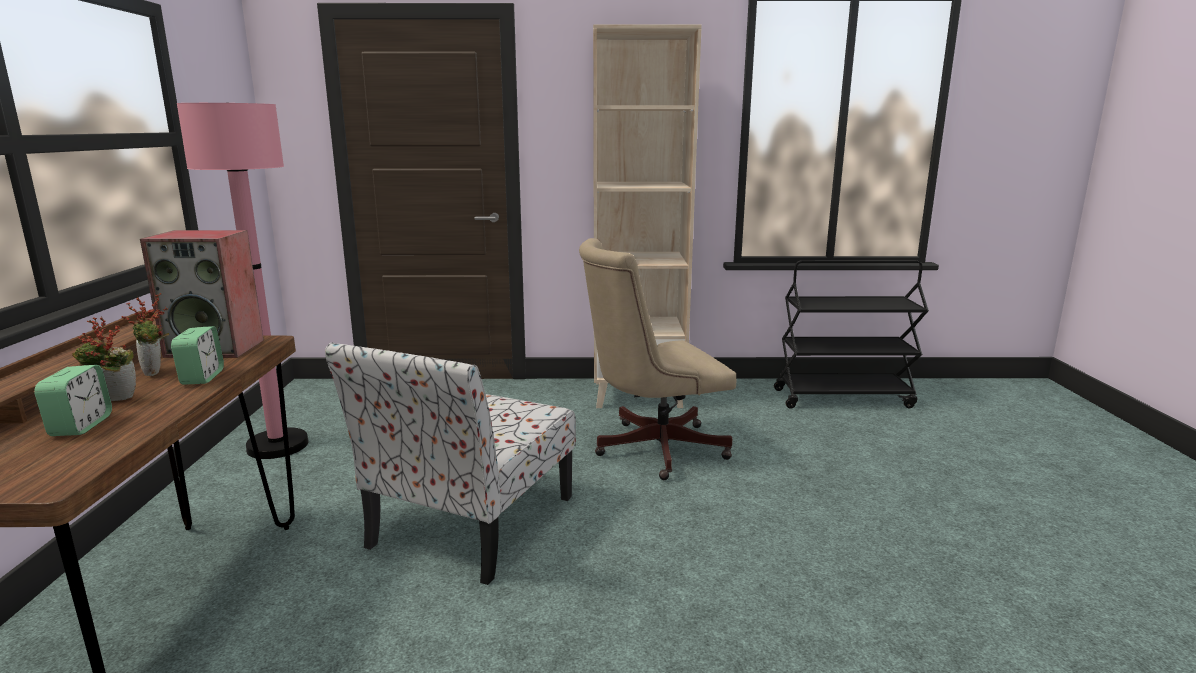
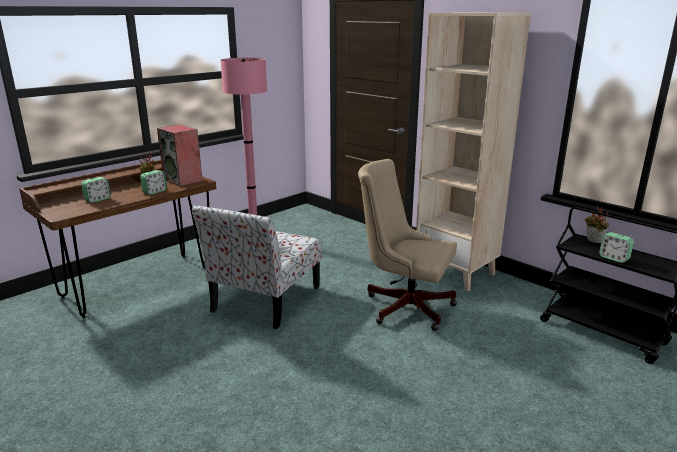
camera: 45 degrees right, 5 degrees up
(112, 400) = (120, 193): potted plant -> potted plant (593, 242)
(470, 524) = (265, 300): chair -> chair turned 45 degrees counterclockwise
(858, 306) = (614, 258): none -> alarm clock

